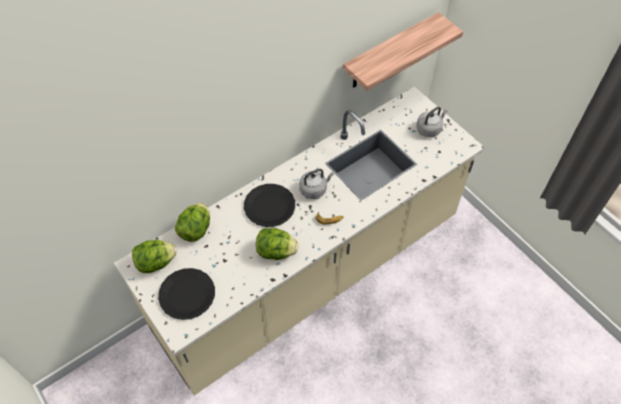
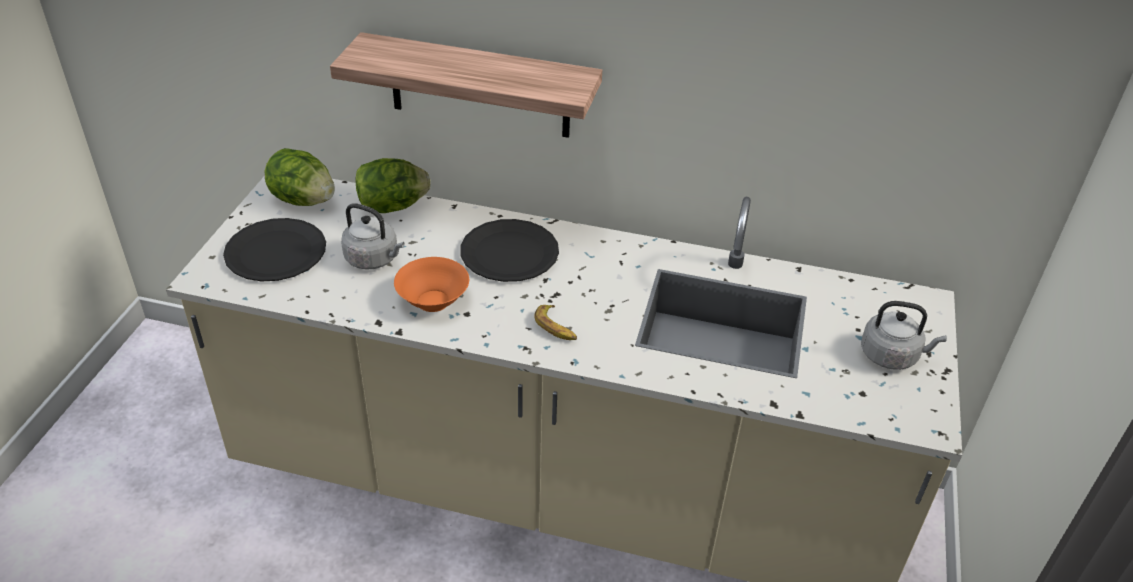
camera: 50 degrees right, 15 degrees down
(276, 251) = (433, 300): lettuce -> orange bowl
(314, 190) = (593, 283): grey kettle -> grey kettle (374, 259)
(390, 52) = (905, 156): shelf -> shelf (480, 86)

